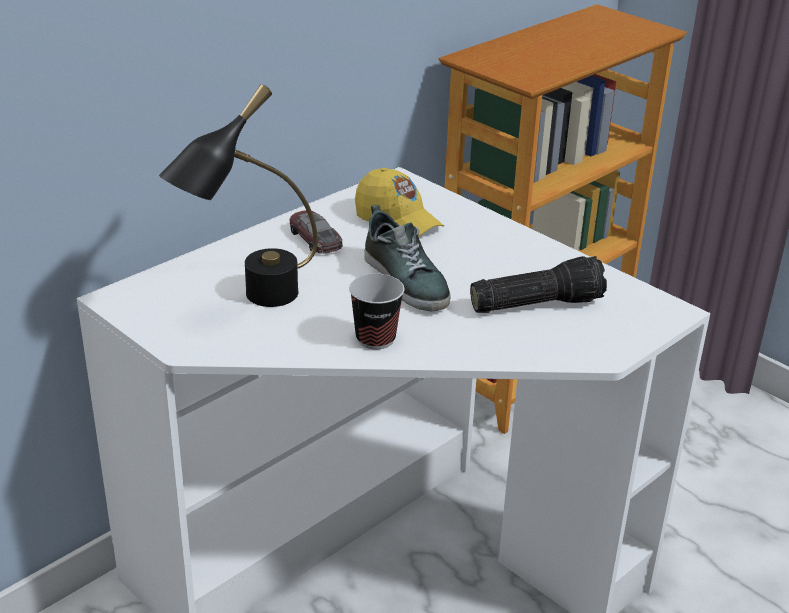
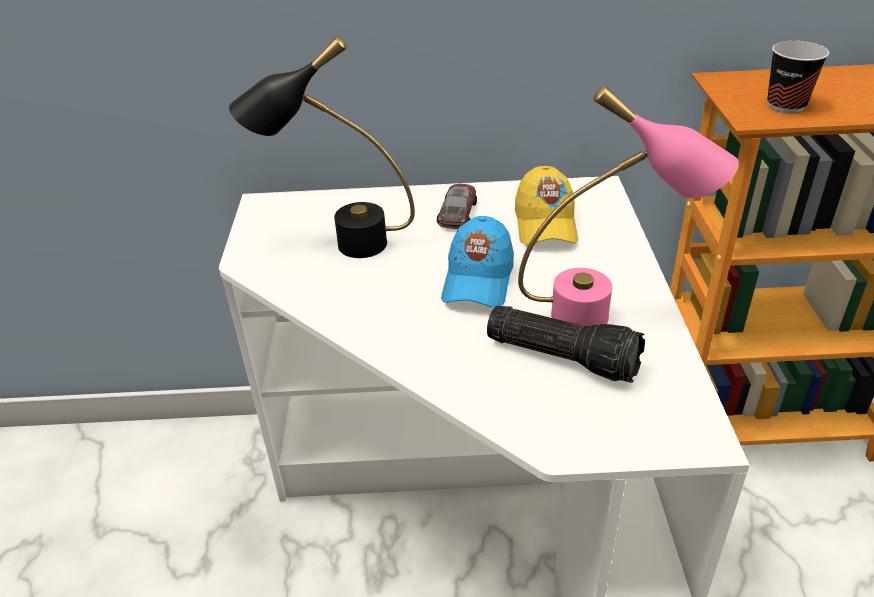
camera: 45 degrees right, 5 degrees up
(375, 339) = (379, 320): cup -> cup (786, 105)
(407, 280) = (478, 280): shoe -> blue cap
(529, 267) = (608, 316): none -> pink table lamp

